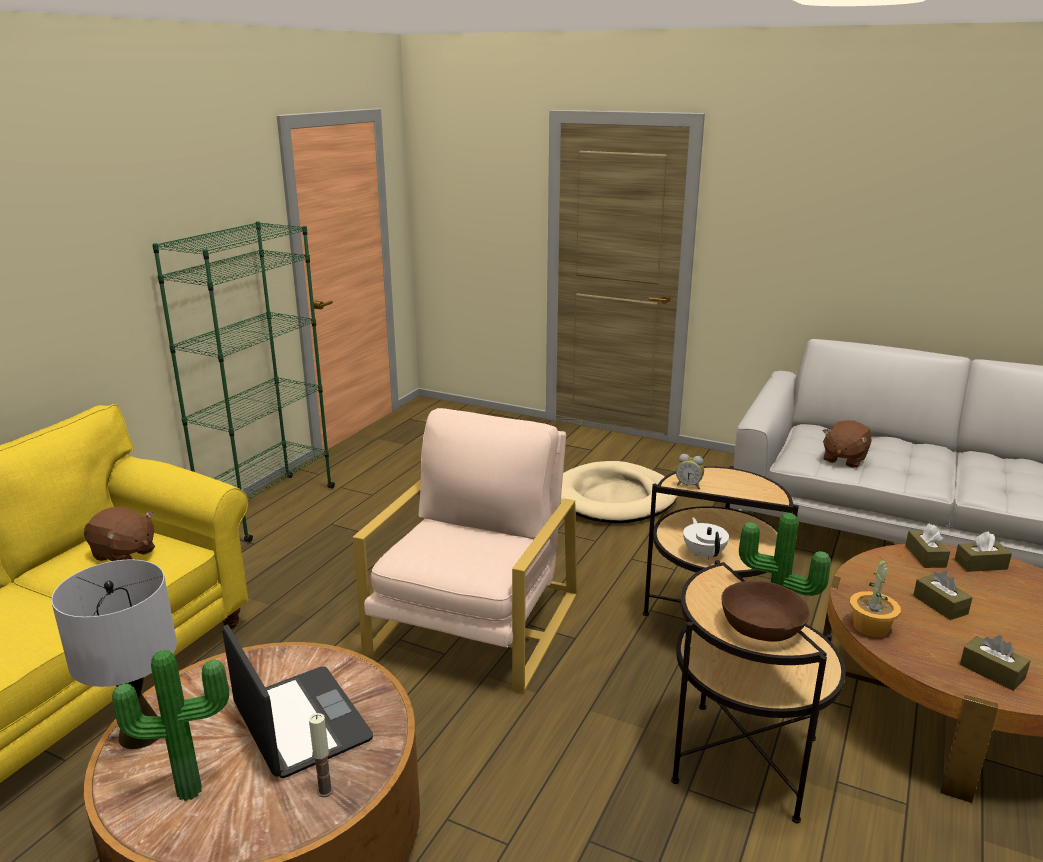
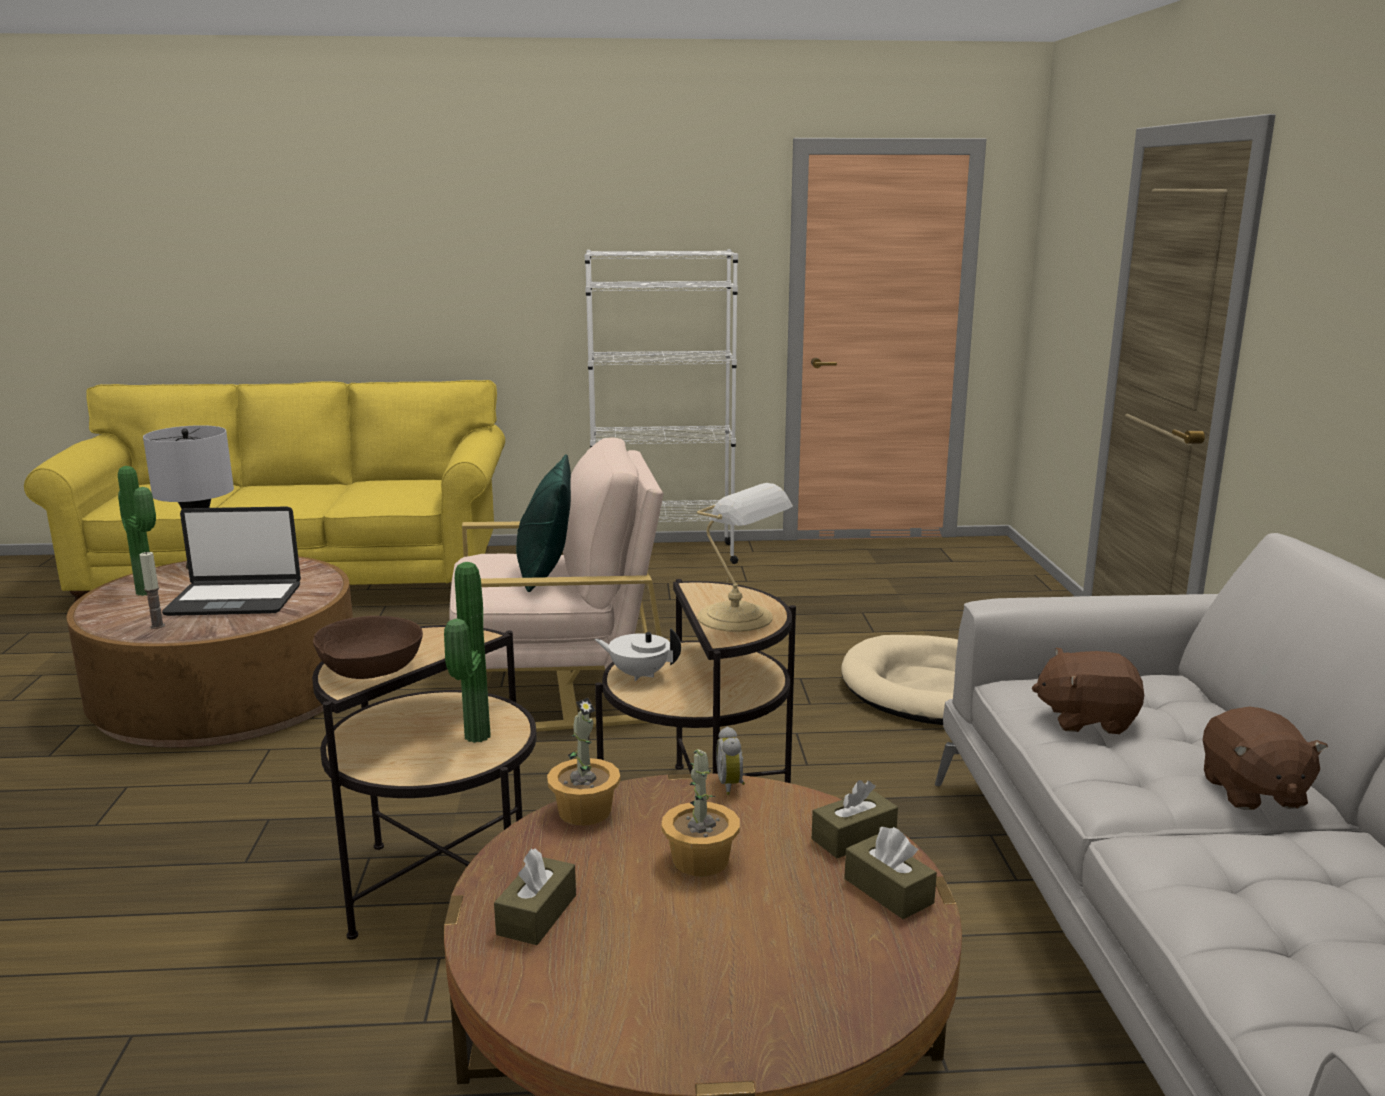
camera: 60 degrees right, 5 degrees down
(124, 554) = (398, 490): brown plush toy -> brown plush toy (1251, 792)
(269, 507) = (663, 554): green bookcase -> white bookcase
(300, 723) = (235, 600): laptop -> laptop turned 60 degrees clockwise
(478, 538) = (545, 574): none -> green pillow
(689, 485) = (697, 594): alarm clock -> alarm clock (732, 785)
(704, 554) = (639, 674): white teapot -> white teapot turned 120 degrees counterclockwise
(743, 485) = (739, 618): none -> table lamp
(940, 605) = (701, 860): brown tissue box -> potted plant

